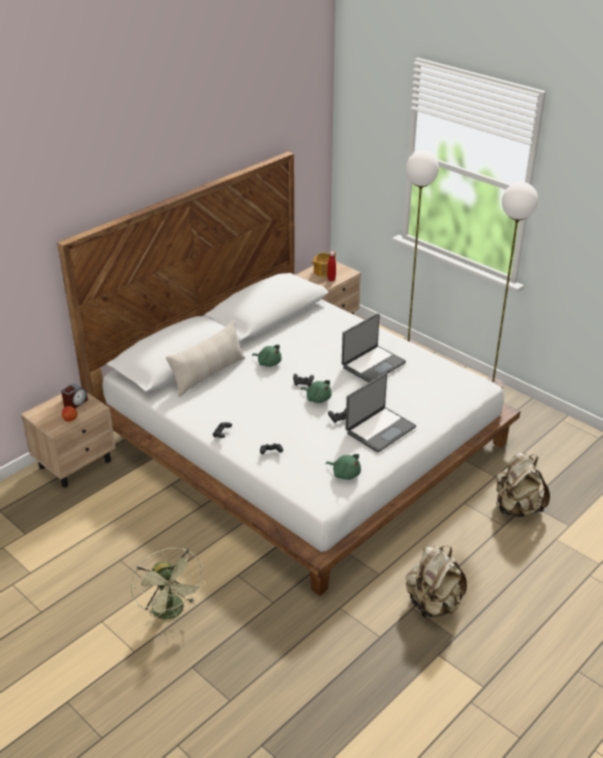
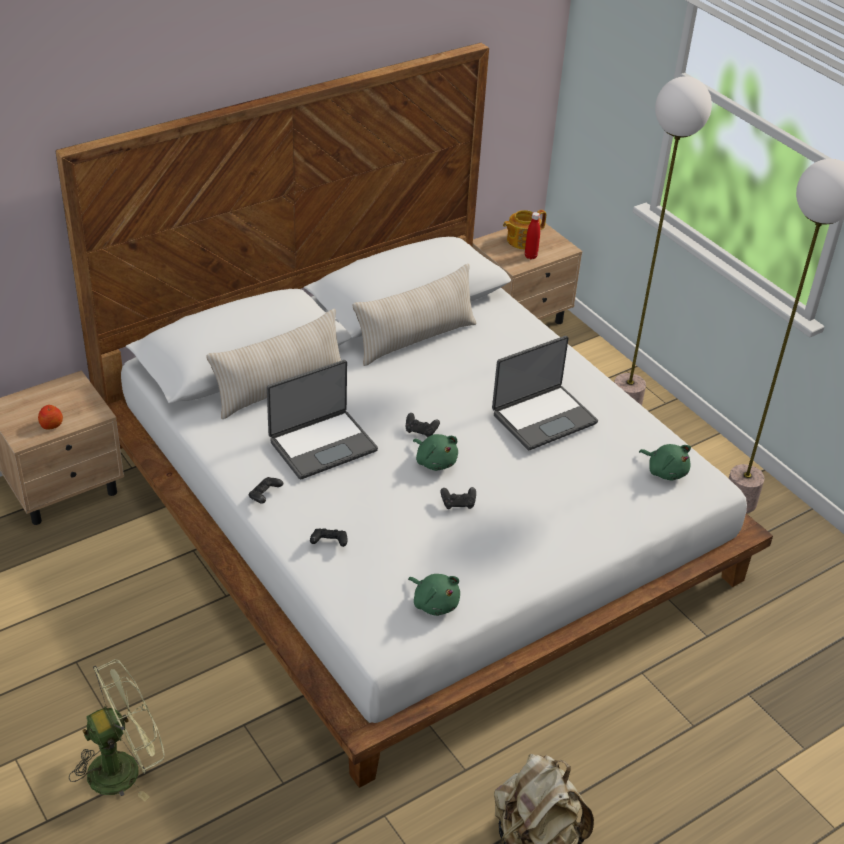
camera: 10 degrees right, 5 degrees up
(75, 403) = (68, 400): alarm clock -> none
(172, 612) = (124, 767): green fan -> green fan turned 105 degrees counterclockwise
(268, 363) = (379, 385): green plush toy -> green plush toy (665, 471)
(281, 334) = (415, 339): none -> beige pillow
(379, 429) = (516, 534): laptop -> laptop (322, 444)
(516, 508) = (725, 699): beige backpack -> none

